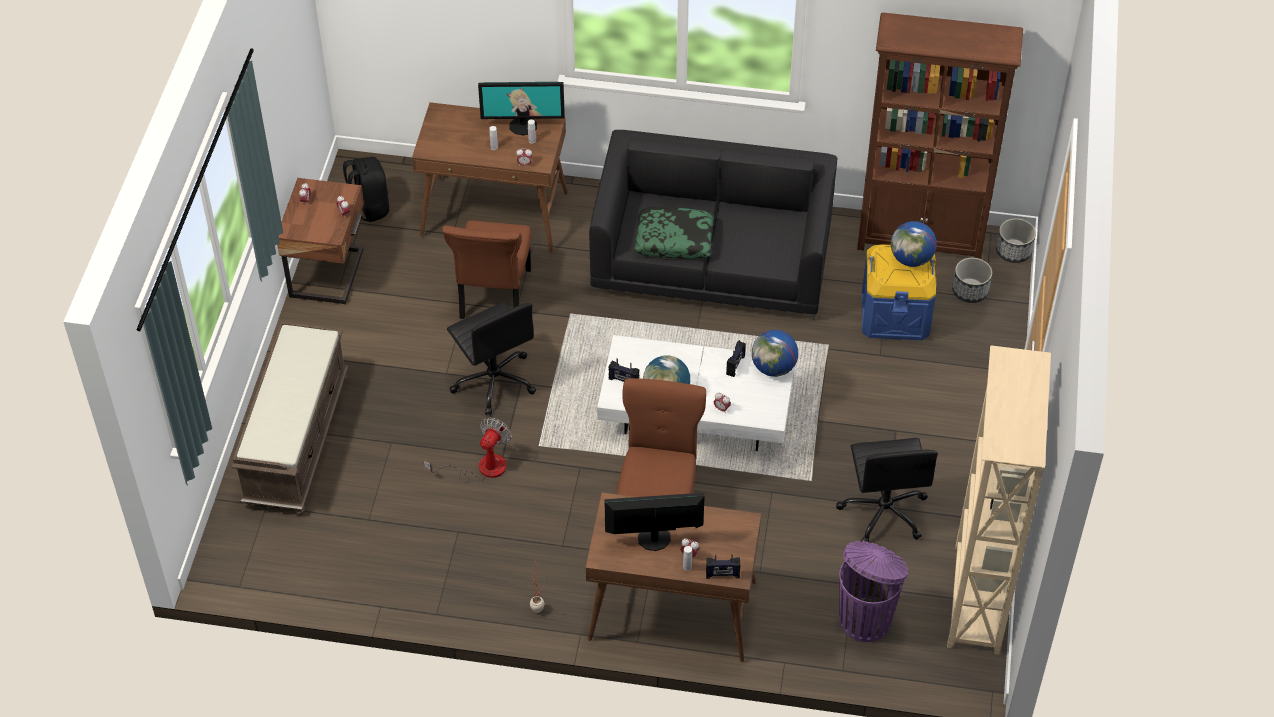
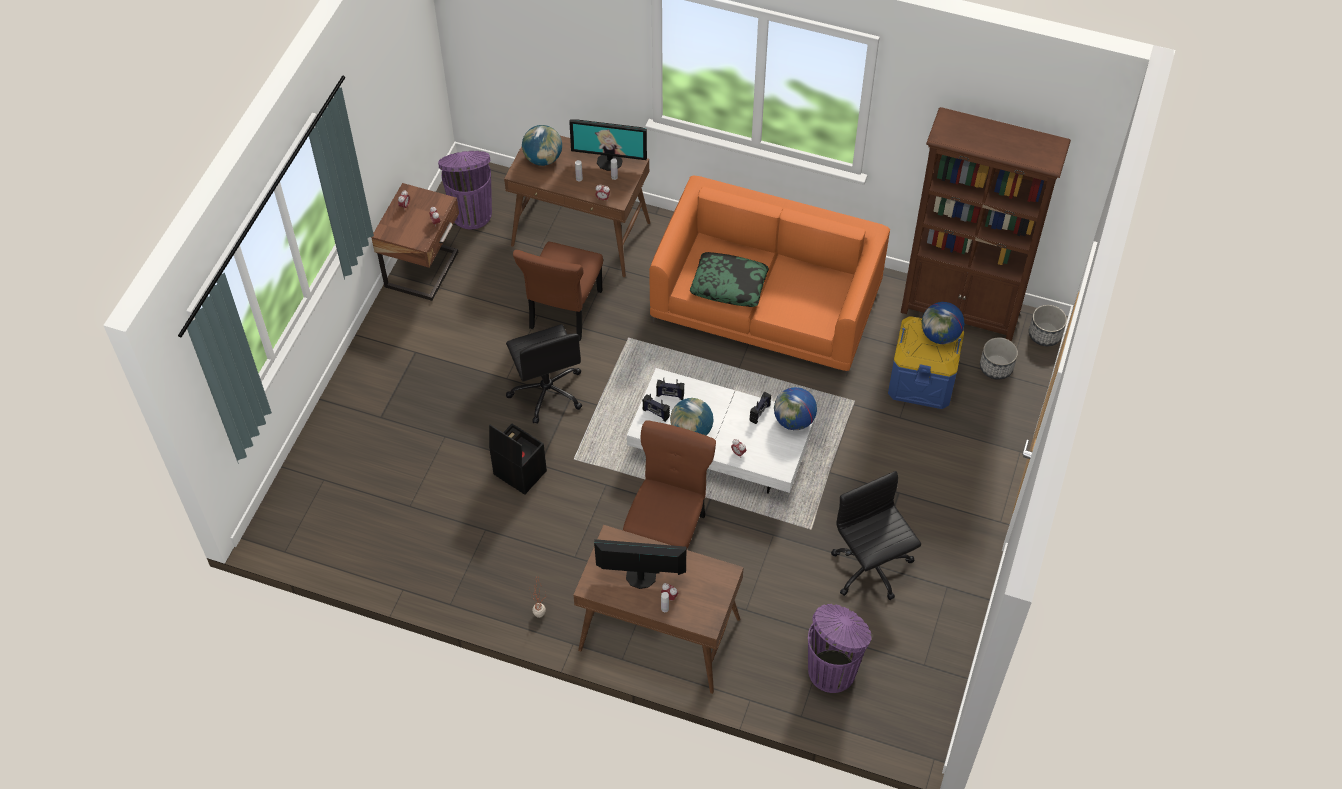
camera: 10 degrees right, 5 degrees up
(296, 439) = (363, 421): brown bench -> none
(368, 208) = (471, 213): black backpack -> purple trash can
(450, 132) = (543, 159): none -> globe
(481, 468) = (518, 472): fan -> black storage box
(713, 259) = (767, 304): black sofa -> orange sofa
(722, 574) = (695, 621): radio -> radio (670, 395)
(884, 511) = (871, 569): black office chair -> black office chair turned 150 degrees clockwise
(975, 600) = (937, 668): beige bookcase -> none

